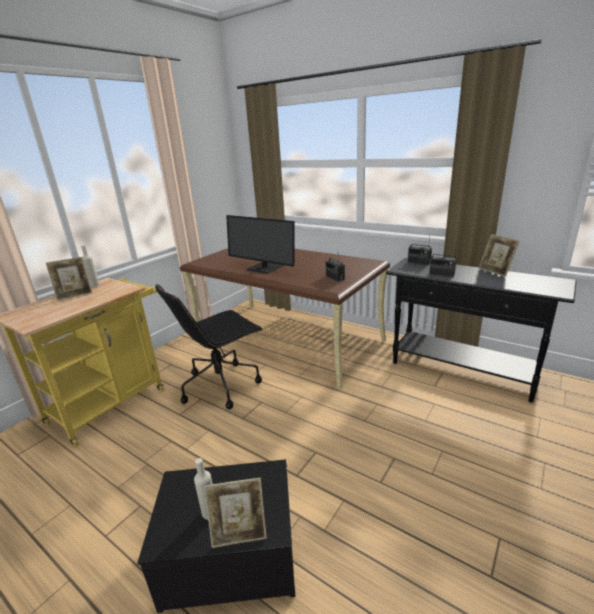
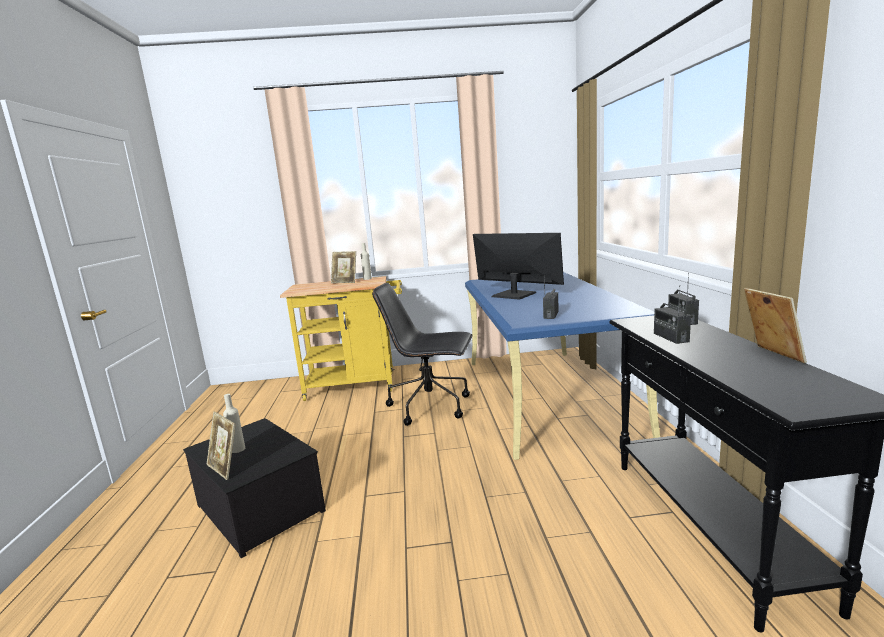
camera: 50 degrees right, 10 degrees down
(264, 268) = (514, 294): monitor -> monitor turned 135 degrees clockwise
(287, 339) = (546, 395): brown desk -> blue desk
(495, 271) = (771, 355): picture frame -> picture frame turned 150 degrees clockwise

